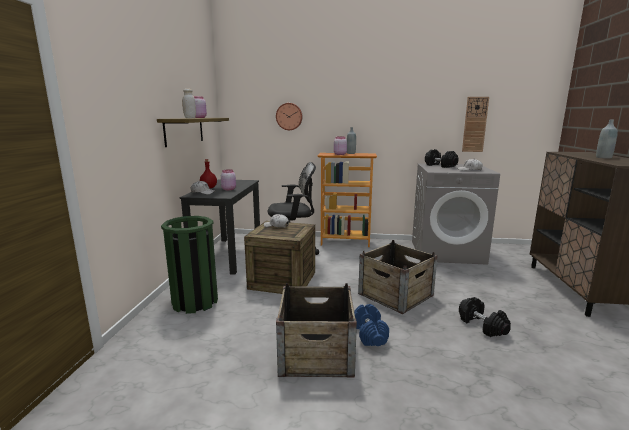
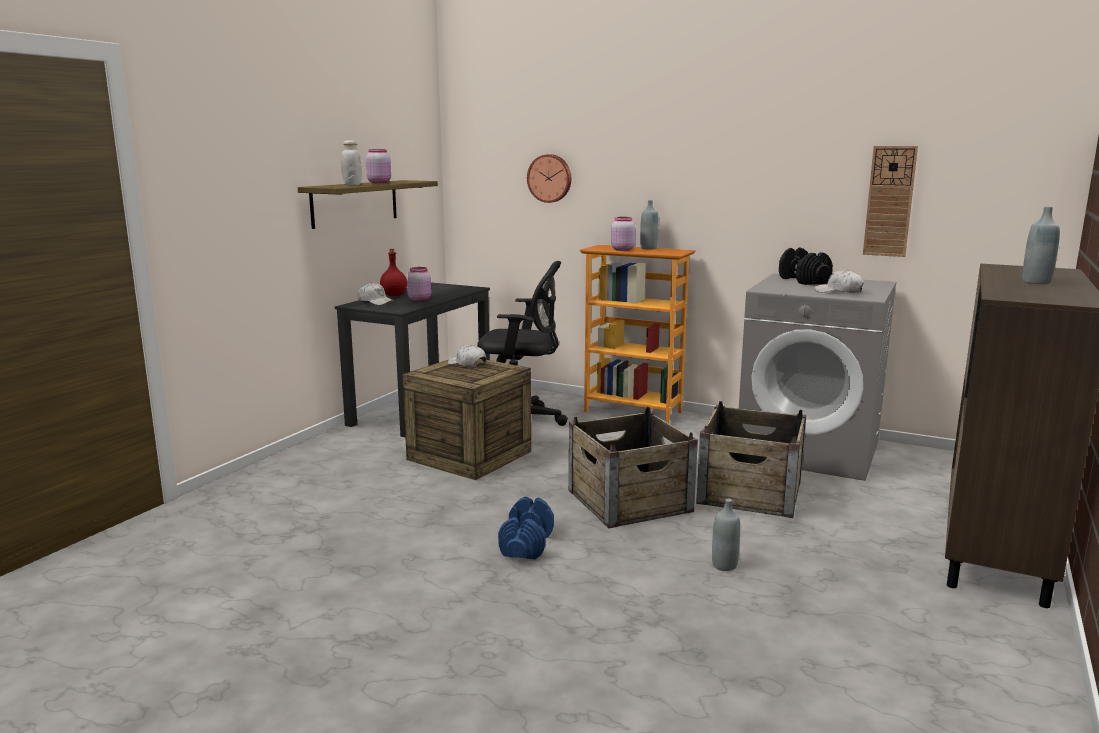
camera: 20 degrees right, 0 degrees up
(195, 302) = (323, 465): green trash can -> none
(316, 352) = (427, 551): crate -> crate (749, 492)
(482, 326) = (724, 565): black dumbbell -> grey bottle

